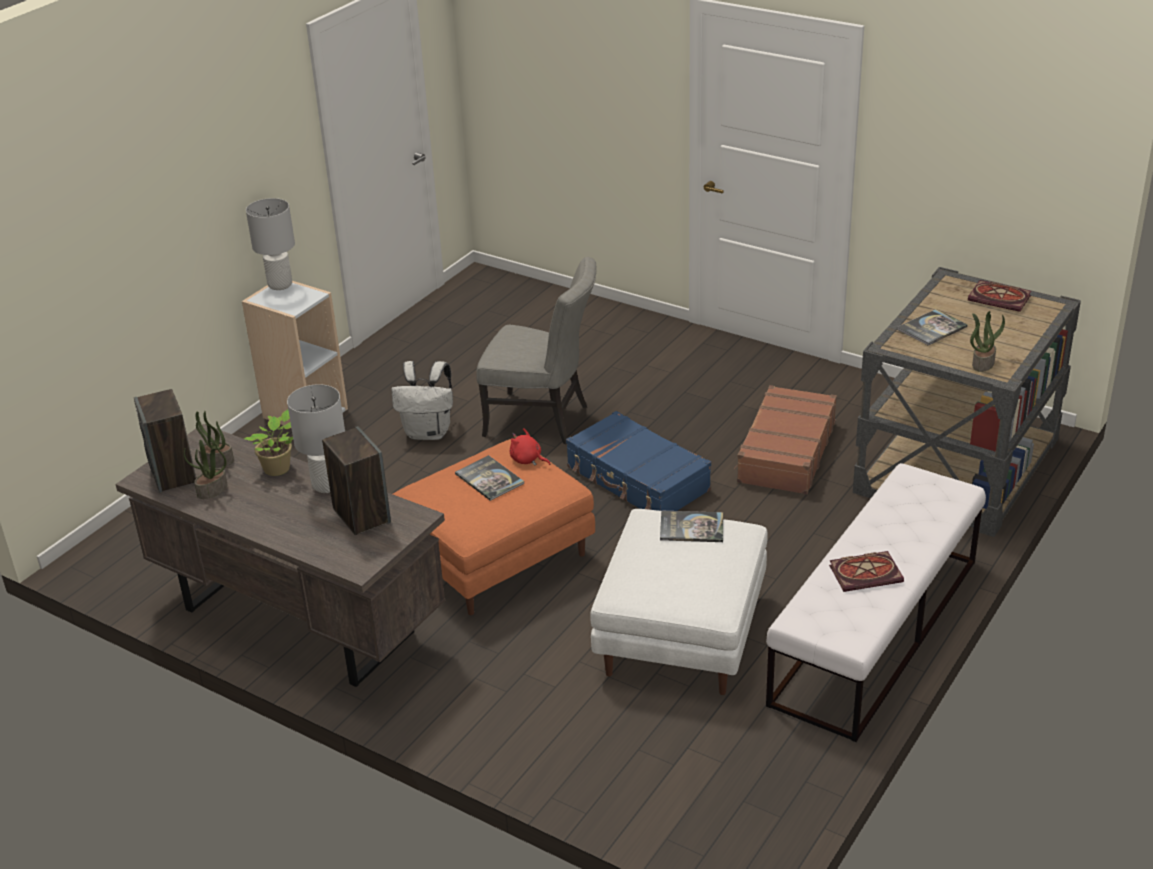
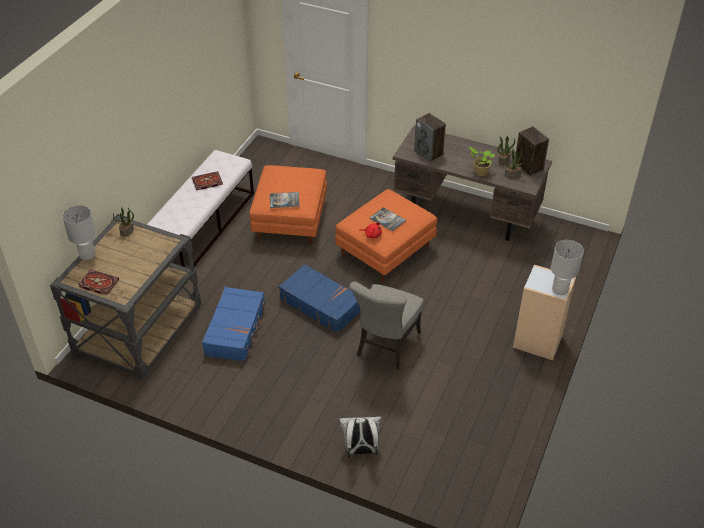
camera: 170 degrees right, 10 degrees up
(327, 487) = (451, 165): grey table lamp -> grey table lamp (88, 256)
(429, 432) = (452, 331): white backpack -> white backpack (360, 450)
(543, 420) = (385, 346): grey chair -> grey chair turned 75 degrees counterclockwise
(681, 632) = (290, 221): white ottoman -> orange ottoman
(785, 452) = (236, 330): brown suitcase -> blue suitcase
(931, 328) = (147, 256): book -> none

